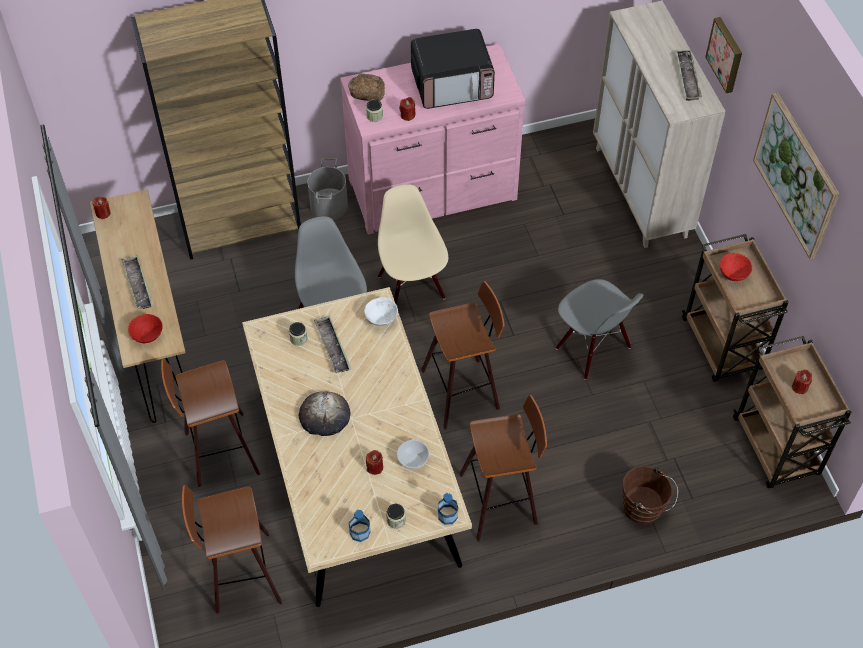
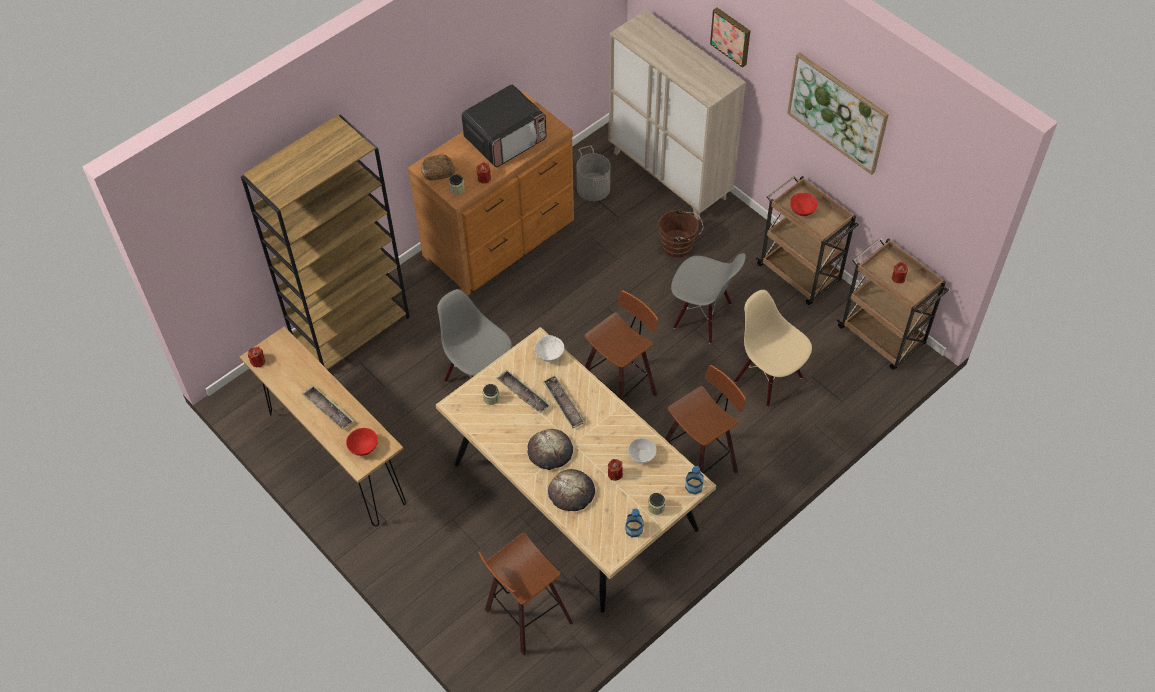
camera: 25 degrees left, 0 degrees up
(218, 452) = (447, 526): stool -> none
(321, 466) = (571, 492): none -> bread
(329, 206) = (419, 284): grey bucket -> grey bucket (594, 188)
(412, 287) = (529, 325): beige chair -> beige chair (769, 378)
(434, 191) = (501, 238): pink dresser -> brown dresser
(645, 509) = (812, 425): brown bucket -> brown bucket (679, 246)
(687, 78) = (701, 66): tray -> tray (563, 404)

